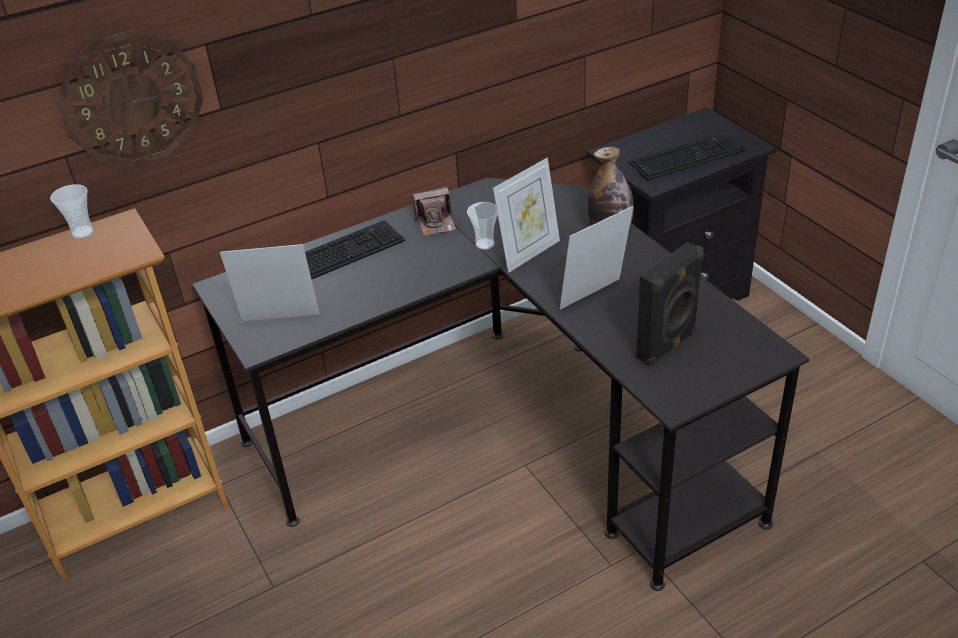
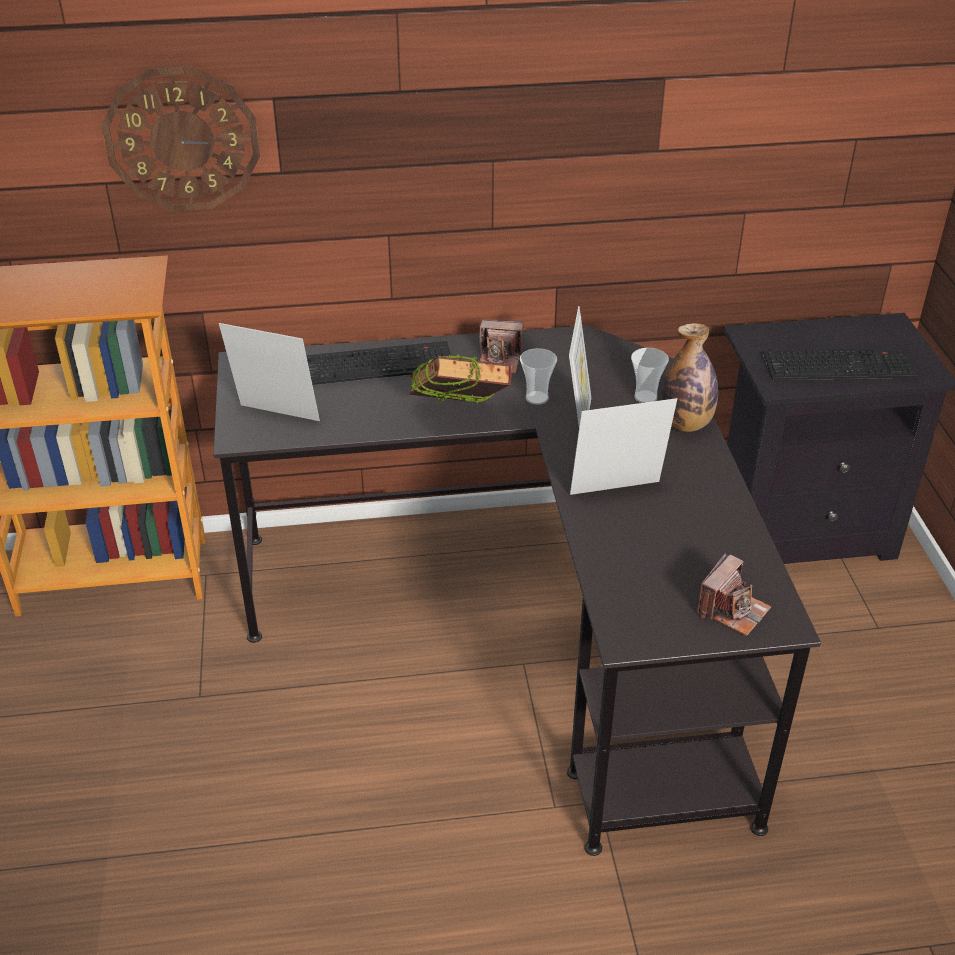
camera: 20 degrees right, 0 degrees up
(82, 232) = (105, 266): cup -> cup (645, 397)
(435, 279) = (459, 421): none -> book
(529, 253) = (577, 422): picture frame -> picture frame turned 60 degrees counterclockwise
(668, 345) = (663, 573): black speaker -> none
(734, 356) = (732, 610): none -> camera

